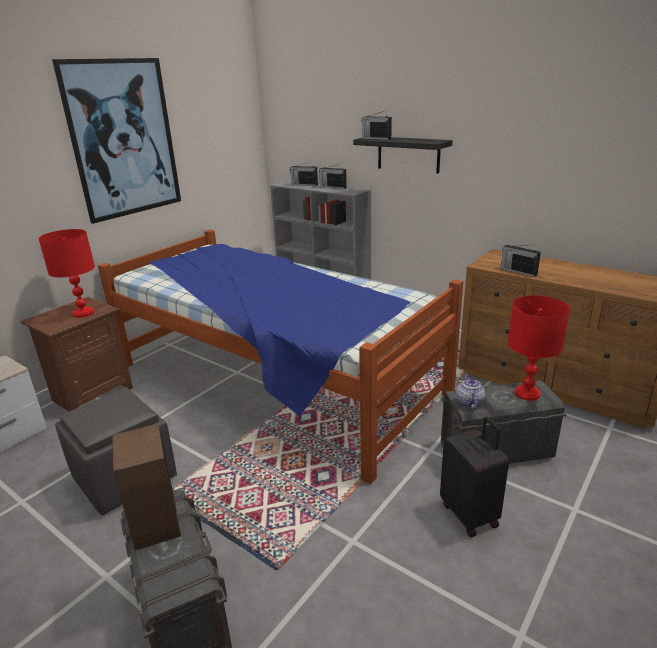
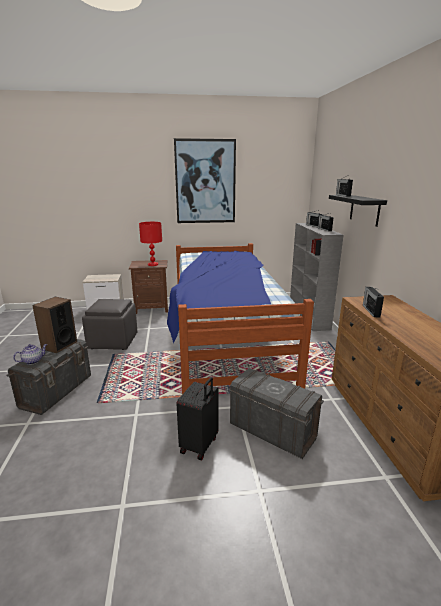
camera: 45 degrees right, 5 degrees down
(469, 402) = (249, 378): teapot -> teapot (33, 361)
(527, 394) = (293, 395): red table lamp -> none

